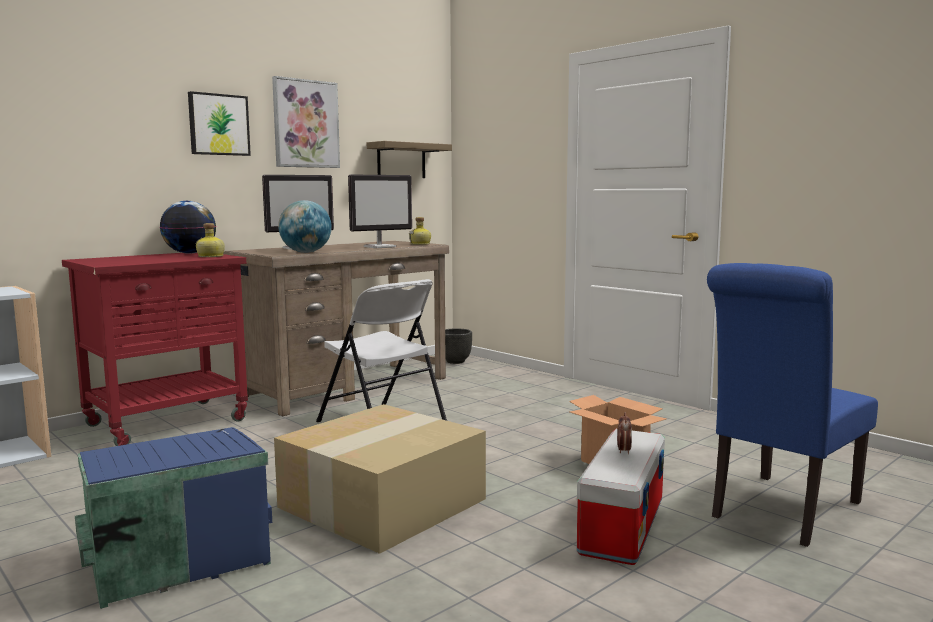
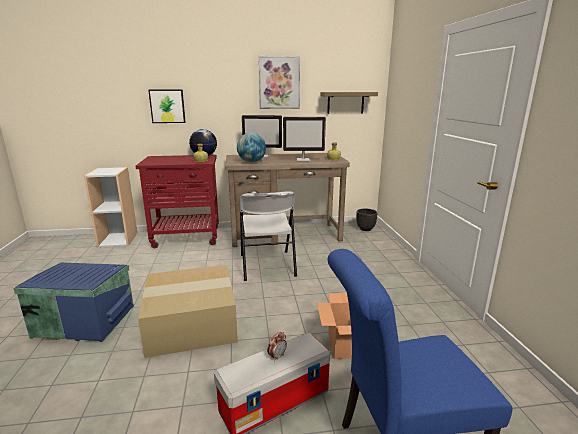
camera: 35 degrees right, 10 degrees up
(218, 124) = (225, 86): picture -> picture (167, 106)

